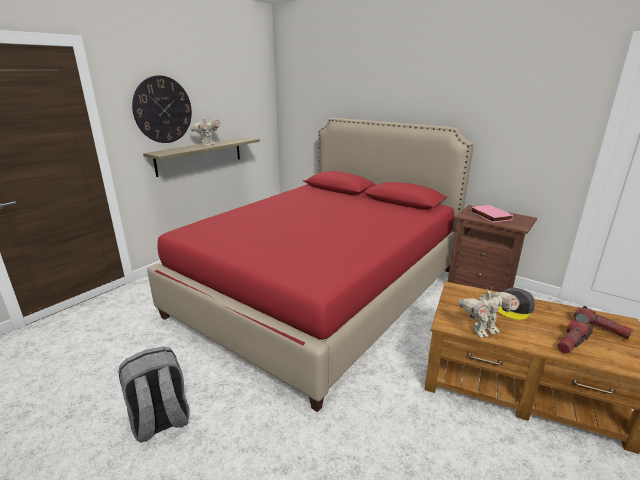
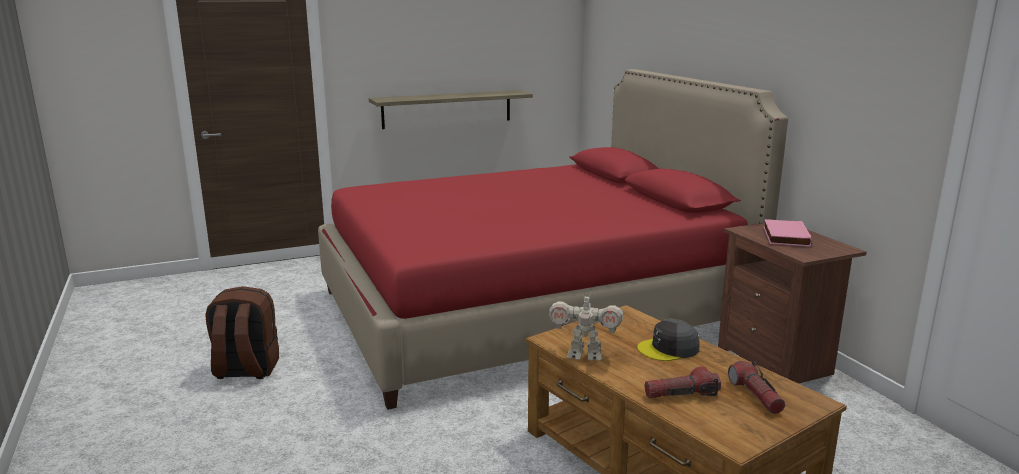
camera: 30 degrees right, 5 degrees down
(160, 421) = (245, 370): grey backpack -> brown backpack
(163, 110) = (401, 47): wall clock -> none
(207, 145) = (453, 95): toy robot -> none

